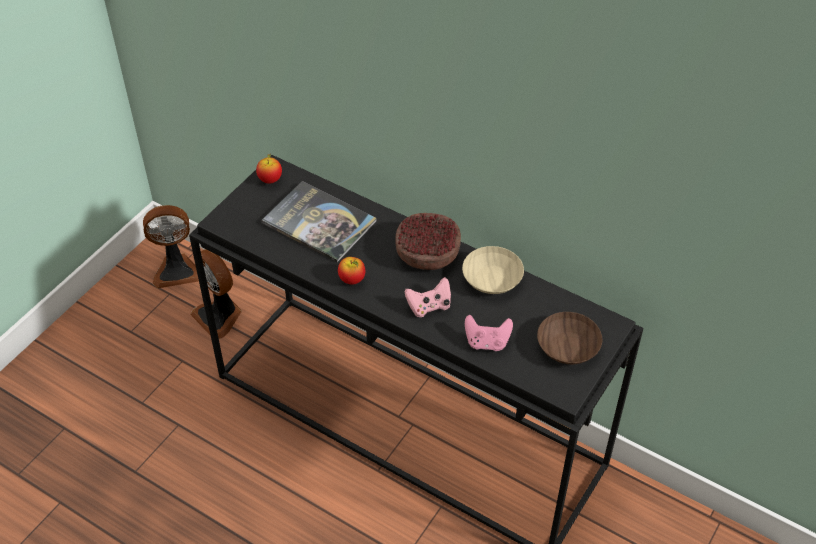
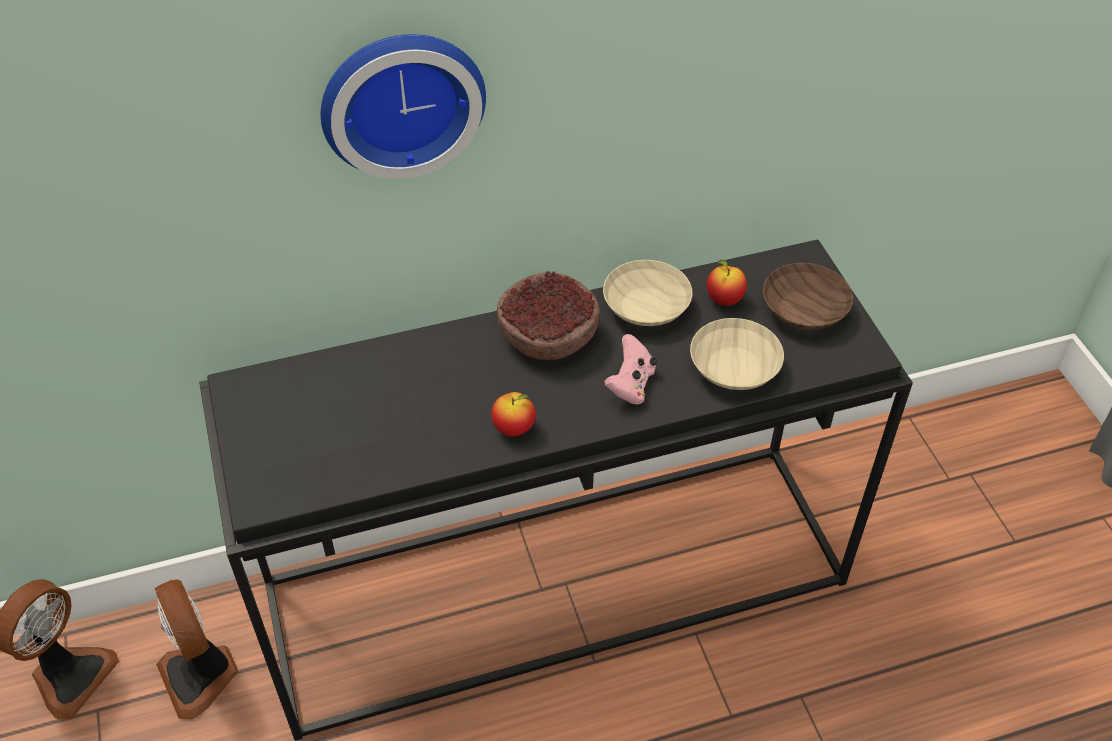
camera: 50 degrees left, 0 degrees up
(219, 316) = (201, 675): fan -> fan turned 60 degrees clockwise
(270, 180) = (251, 403): apple -> apple (724, 299)
(319, 222) = (384, 401): book -> none
(392, 66) = (401, 99): none -> wall clock
(487, 342) = (734, 369): pink game controller -> beige bowl

